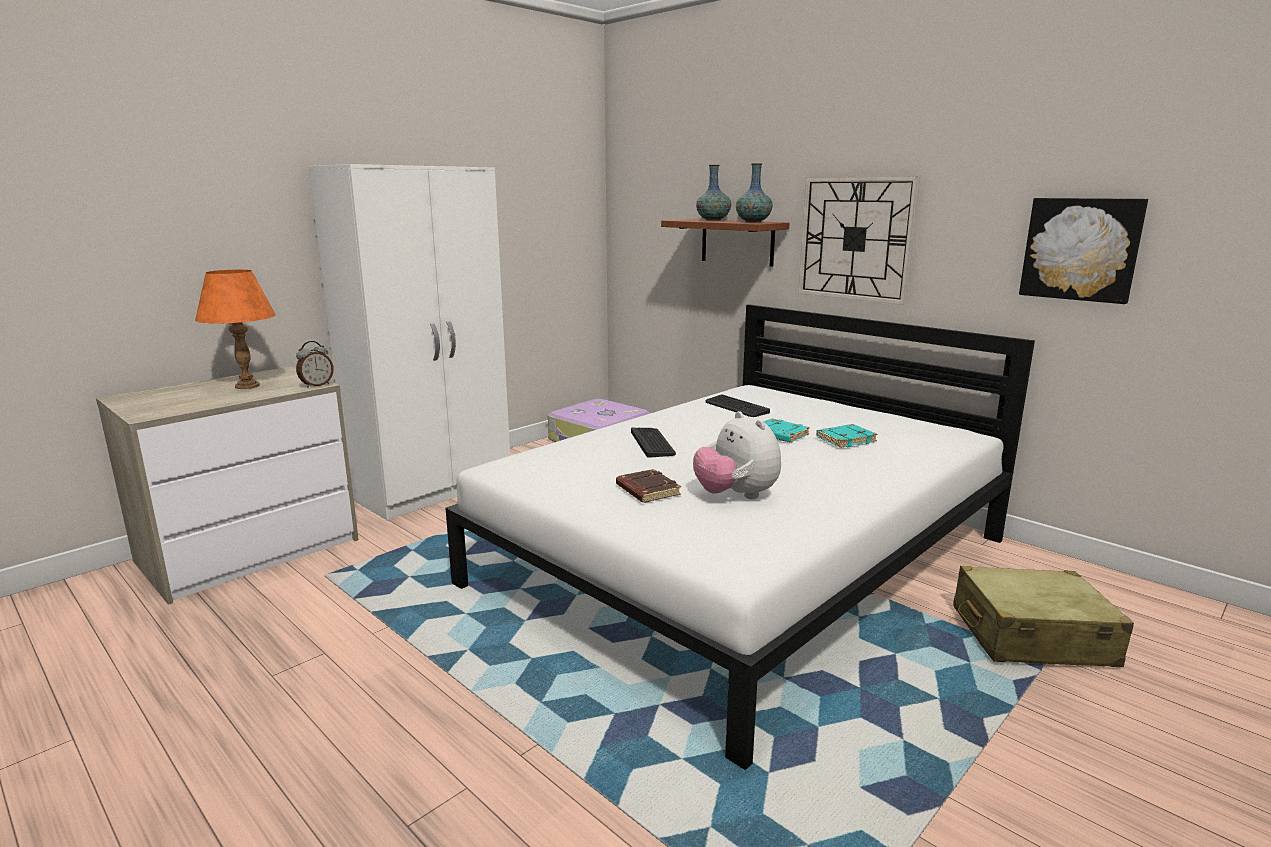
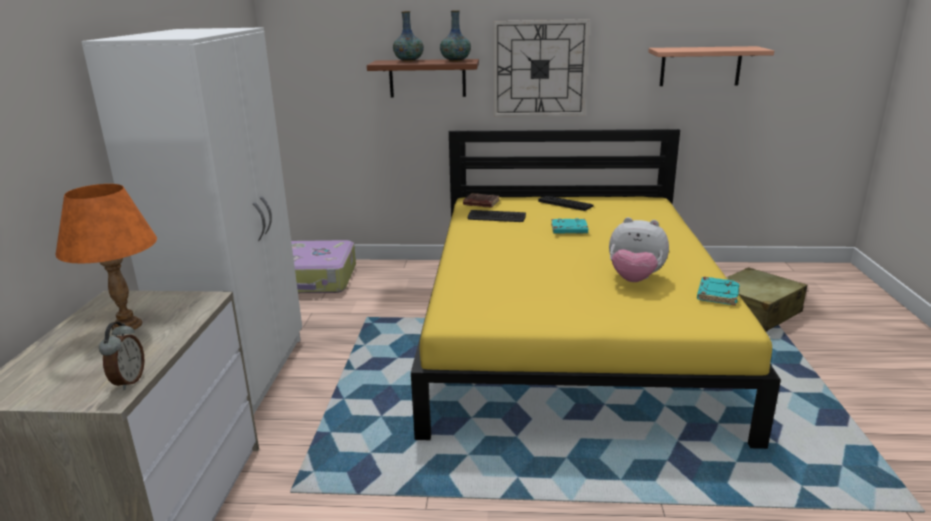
camera: 40 degrees left, 5 degrees up
(316, 385) = (209, 299): alarm clock -> alarm clock (128, 381)
(646, 491) = (583, 296): brown book -> brown book (480, 203)
(652, 443) = (508, 261): keyboard -> keyboard (565, 203)
(745, 561) = (570, 331): white bed -> yellow bed
(845, 439) = (610, 221): turquoise book -> turquoise book (716, 294)
(1081, 249) = (700, 66): picture -> shelf

